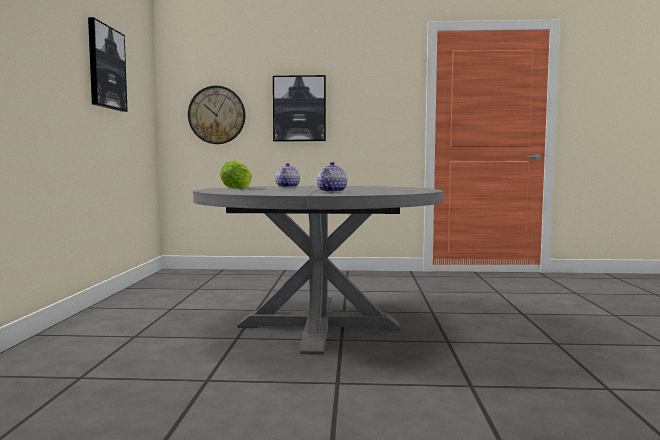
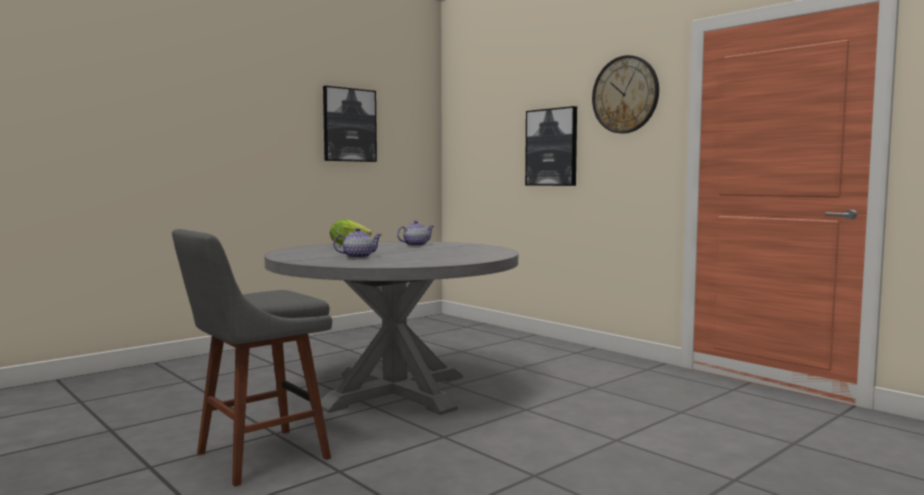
camera: 45 degrees right, 0 degrees up
(217, 115) = (483, 156): wall clock -> wall clock (625, 94)
(389, 404) = (256, 458): none -> grey stool

